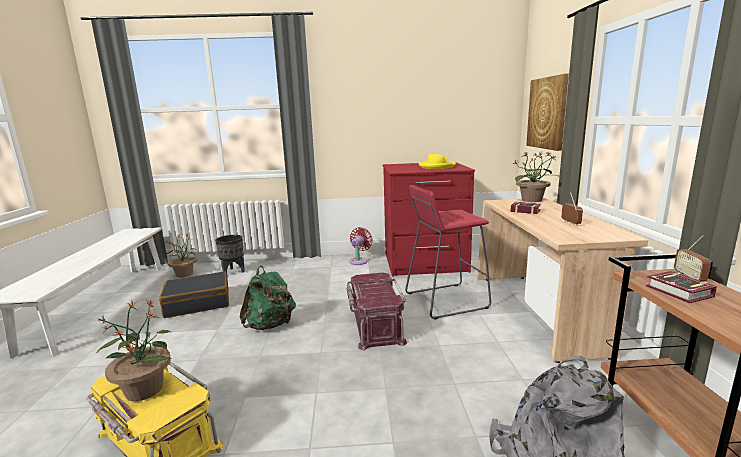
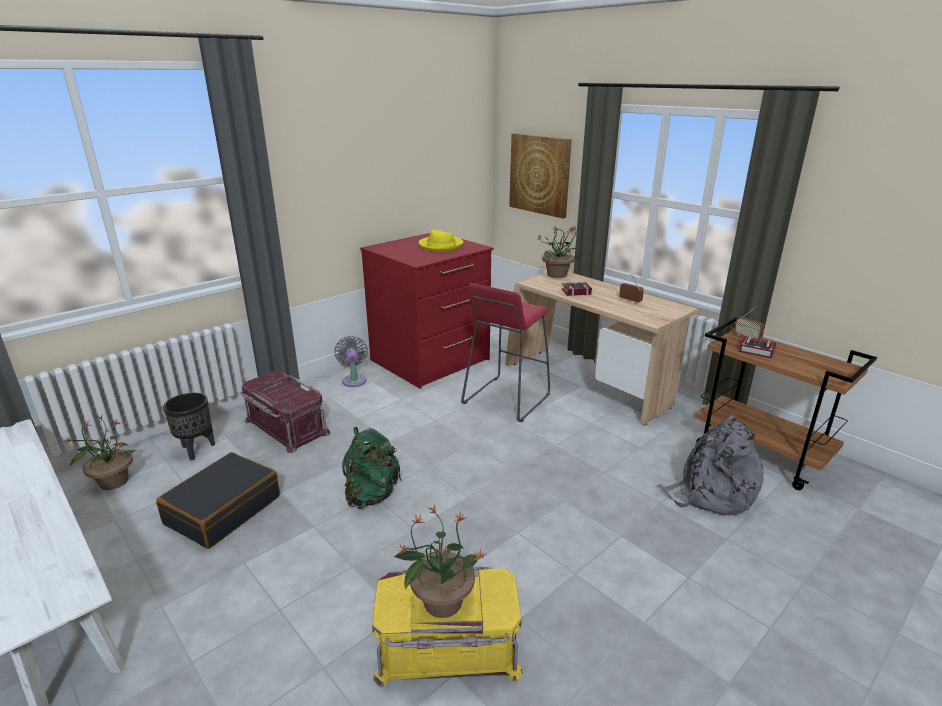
camera: 40 degrees left, 10 degrees up
(359, 261) = (354, 379): red fan -> grey fan
(375, 325) = (478, 449): red storage box -> red storage box (285, 427)

